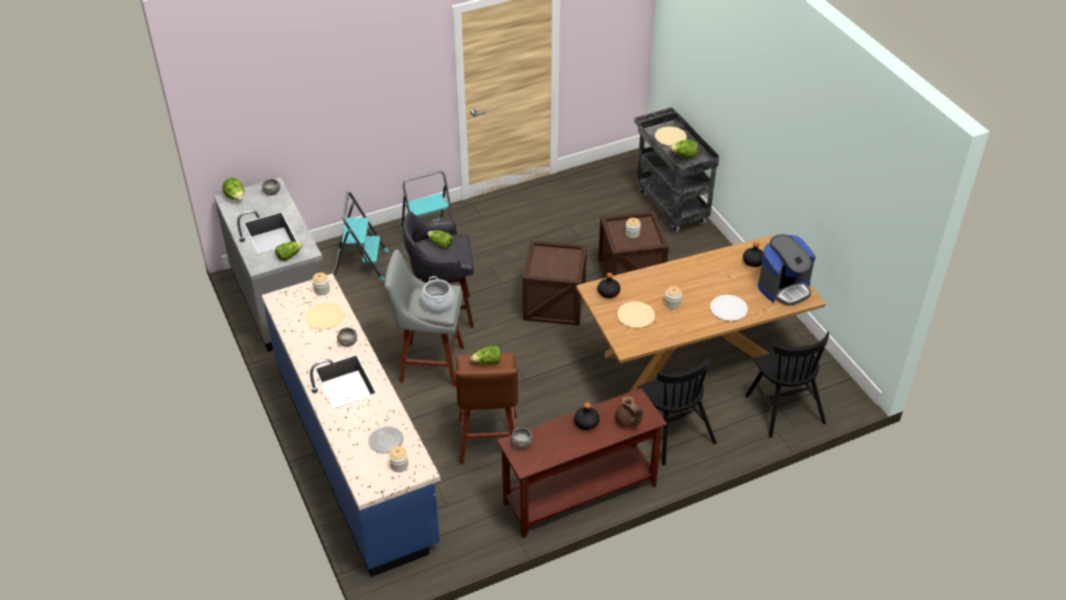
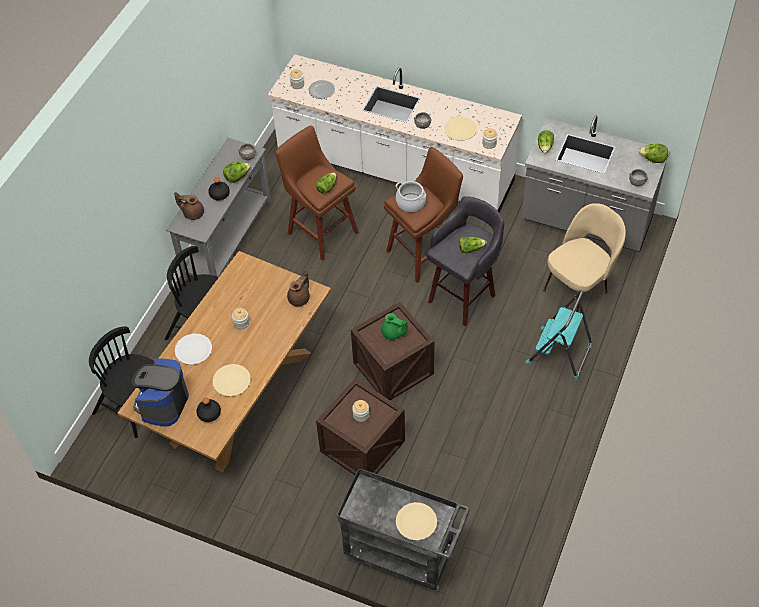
camera: 140 degrees right, 10 degrees up
(355, 453) = (395, 168): blue counter -> white counter
(358, 264) = (579, 289): turquoise step ladder -> beige chair
(430, 363) = (423, 253): grey stool -> brown stool
(551, 264) = (393, 333): none -> green teapot
(579, 494) = (227, 240): brown console table -> grey console table
(608, 292) = (300, 298): black bottle -> brown teapot
(635, 316) = (260, 293): beige plate -> beige plate (231, 381)
(684, 156) = (378, 504): lettuce -> lettuce (237, 177)

